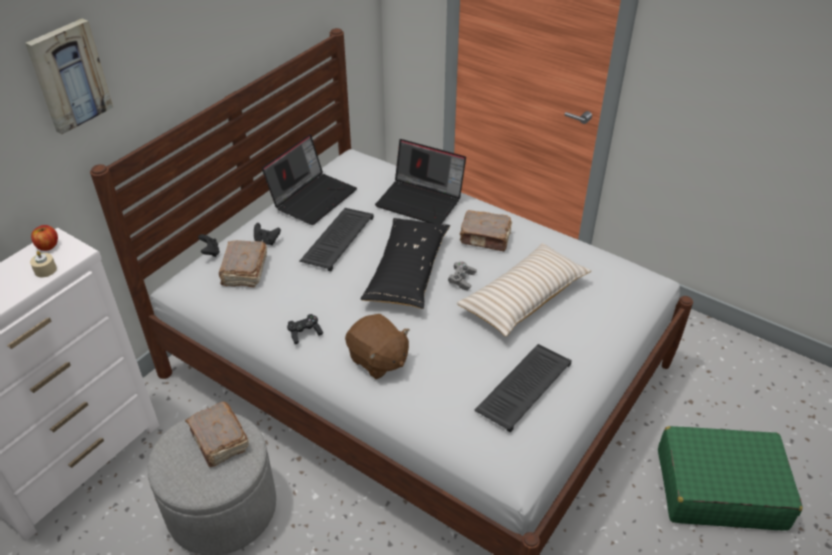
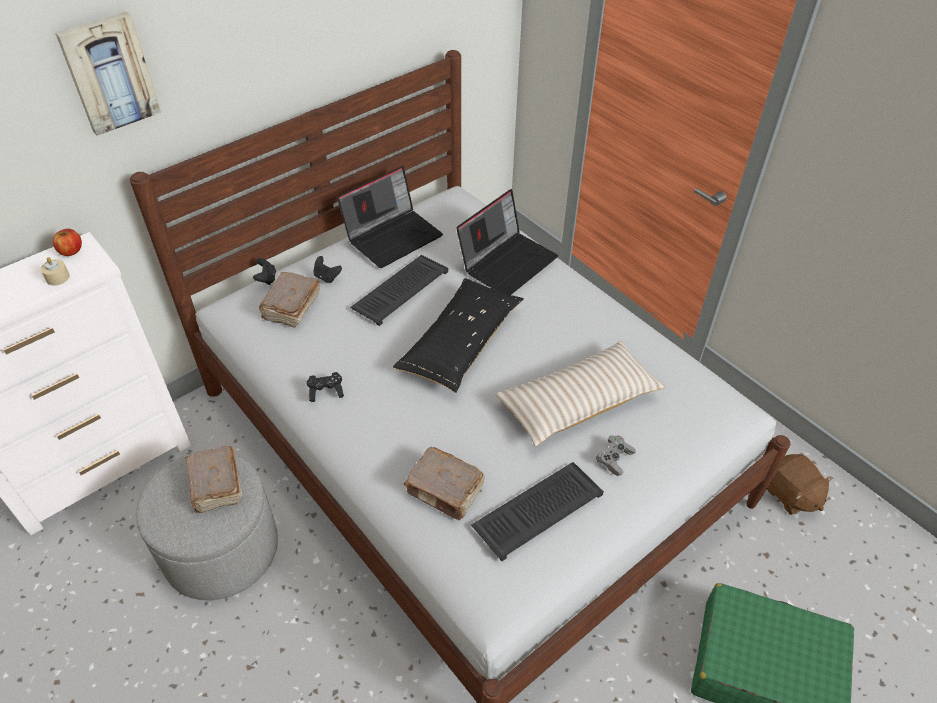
camera: 15 degrees right, 5 degrees up
(378, 360) = (390, 440): brown plush toy -> brown plush toy (791, 495)
(421, 201) = (507, 262): laptop -> laptop turned 90 degrees counterclockwise
(462, 280) = (517, 365): grey game controller -> grey game controller (614, 459)
(485, 238) = (562, 321): brown book -> brown book (445, 491)

